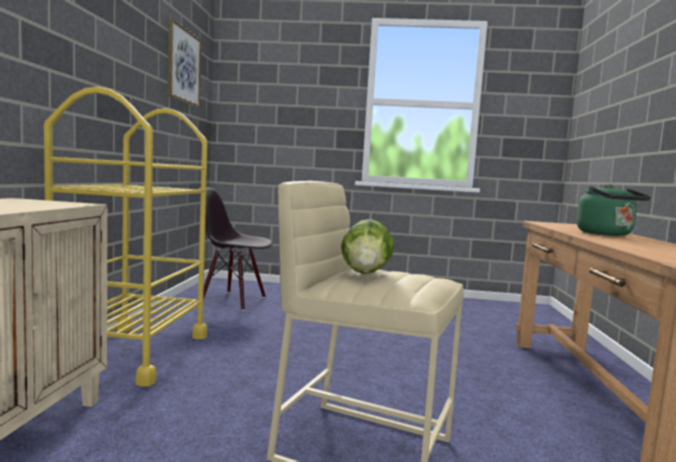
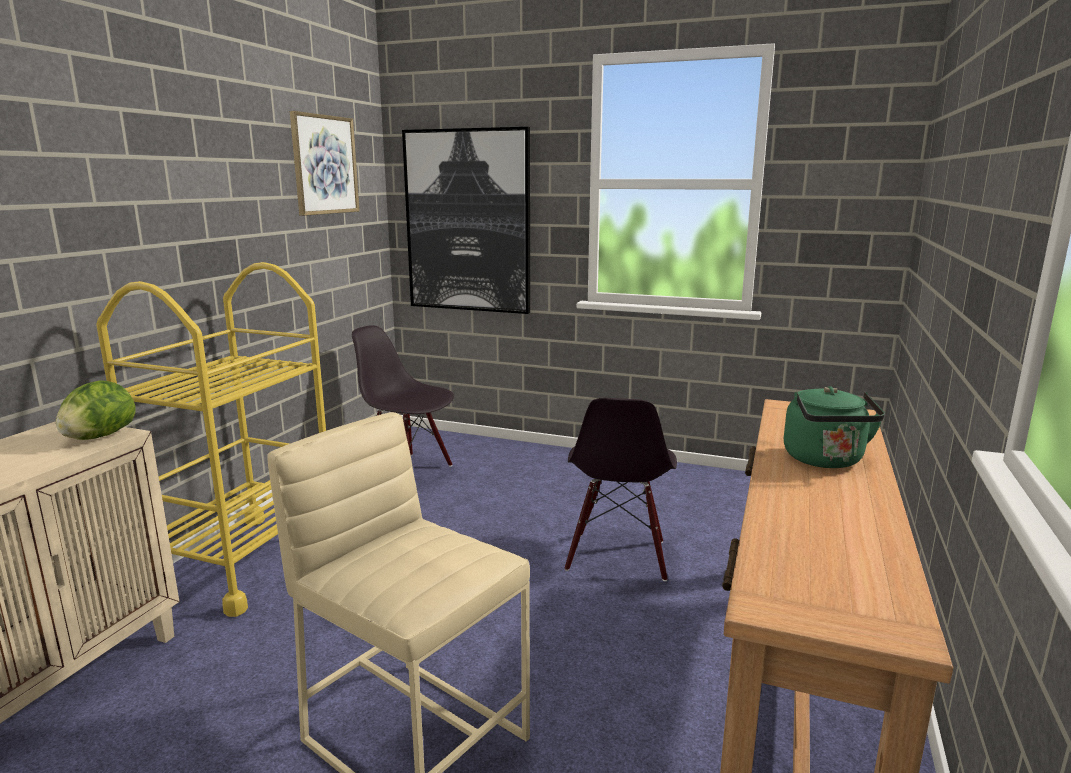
camera: 15 degrees right, 10 degrees up
(275, 124) = (468, 222): none -> picture
(366, 273) = (394, 547): lettuce -> lettuce (99, 437)
(424, 340) = (617, 556): none -> black chair

